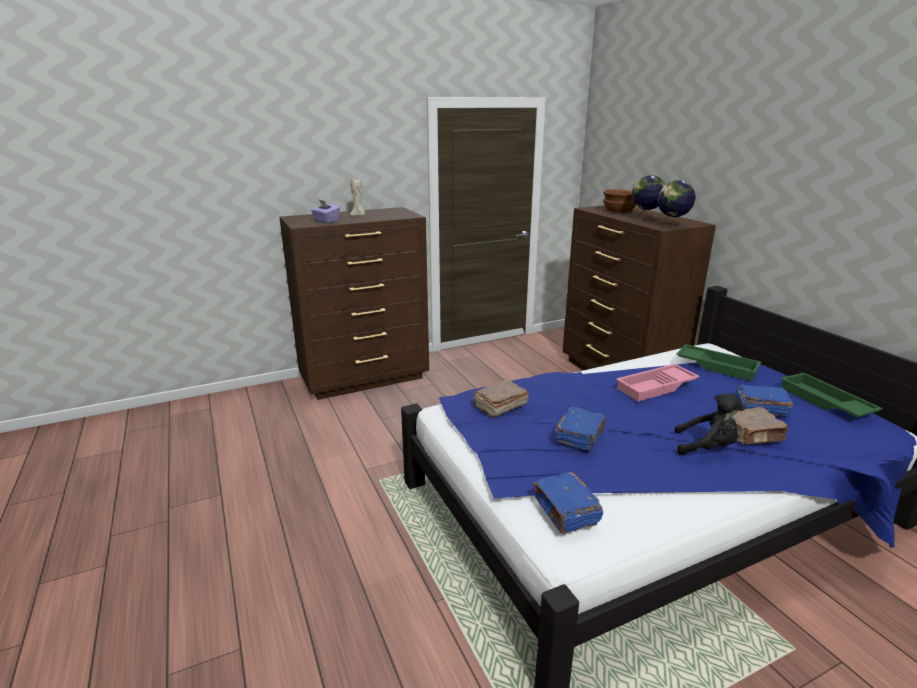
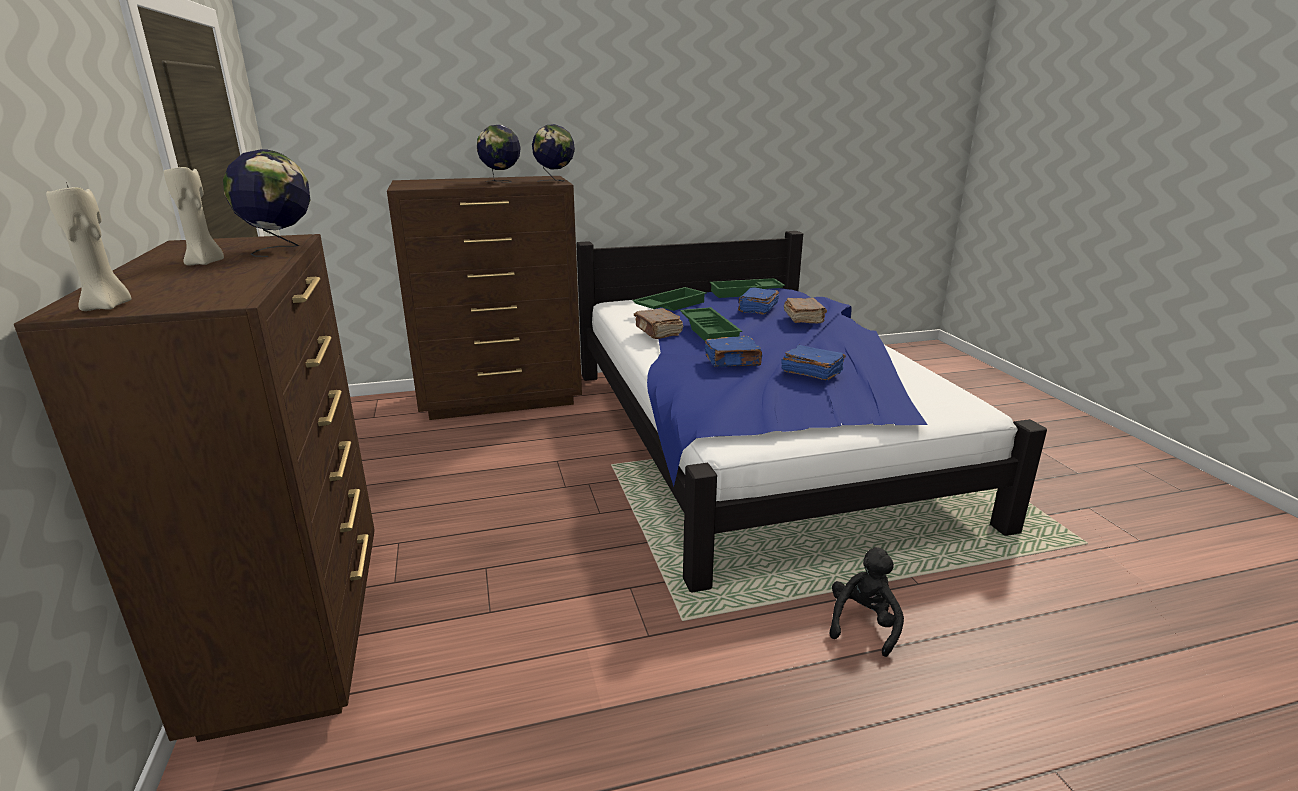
camera: 80 degrees left, 0 degrees up
(294, 218) = (108, 307): none -> beige candle
(326, 221) = (224, 282): purple tissue box -> none
(385, 218) = (280, 250): none -> globe
(499, 406) = (741, 400): brown book -> brown book (658, 332)
(566, 512) = (937, 396): blue book -> blue book (733, 362)
(618, 211) = (443, 183): brown bowl -> none
(656, 387) = (710, 331): pink tray -> green tray
(707, 447) = (822, 335): black plush toy -> black plush toy (864, 624)

